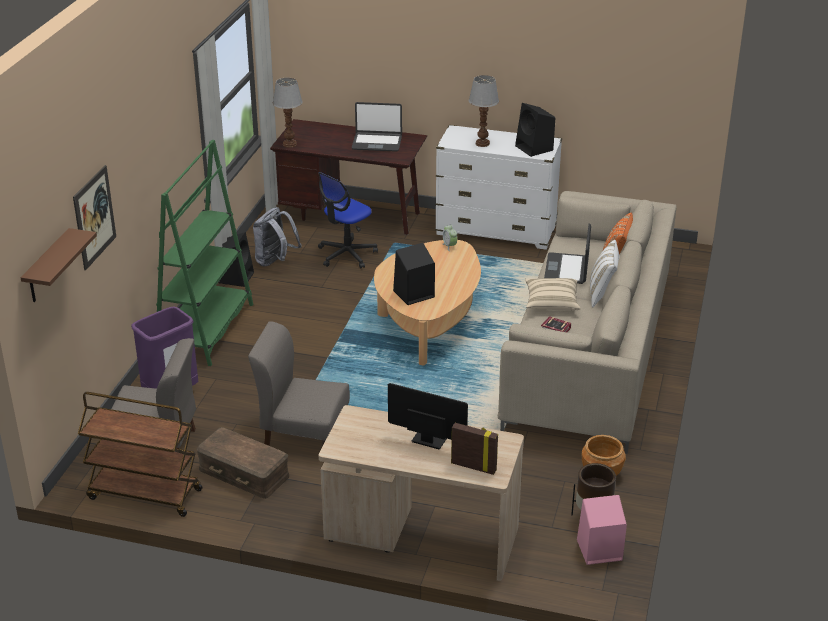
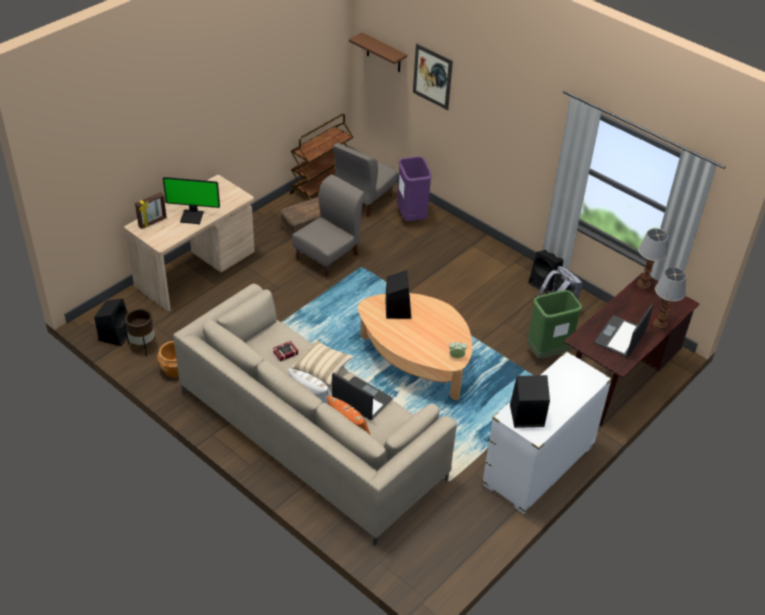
camera: 115 degrees right, 10 degrees up
(206, 331) = (477, 249): green bookcase -> none
(346, 254) = (547, 352): office chair -> green trash can
(430, 438) = (192, 216): monitor -> monitor turned 45 degrees clockwise
(482, 143) = (556, 383): table lamp -> table lamp (660, 324)
(598, 550) = (116, 334): pink speaker -> black speaker

